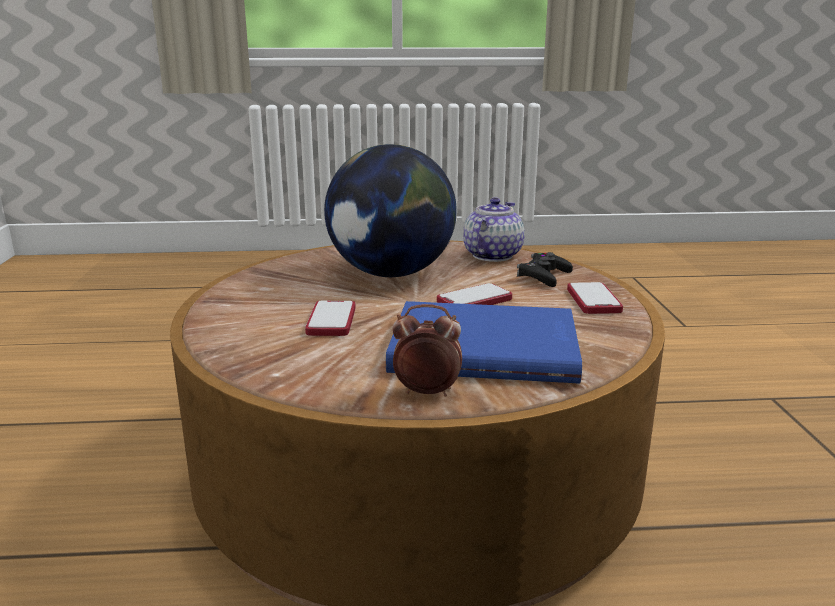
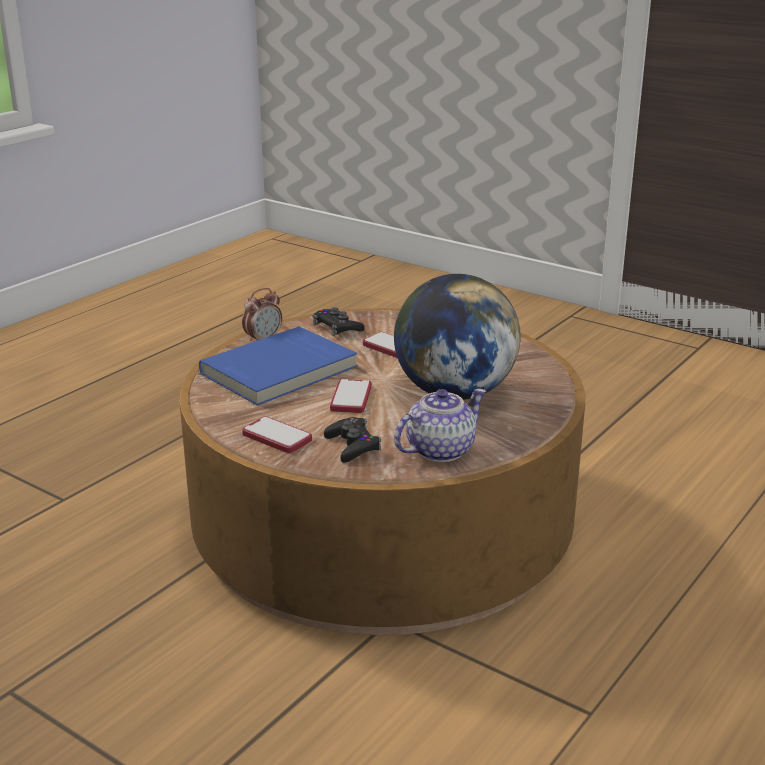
camera: 130 degrees right, 5 degrees up
(314, 366) = (337, 328): none -> black game controller
(491, 256) = (439, 450): teapot -> teapot turned 105 degrees counterclockwise

